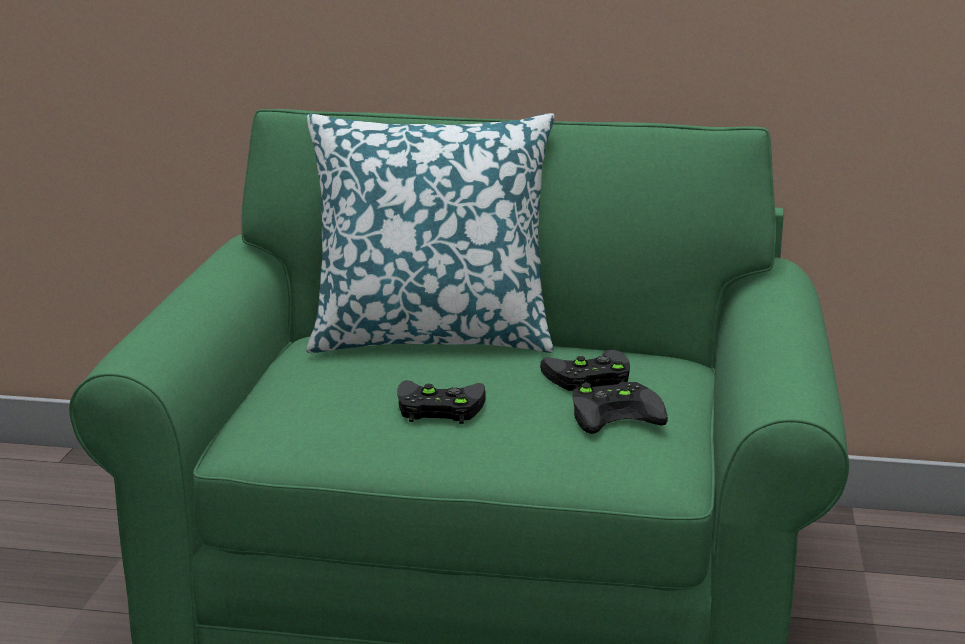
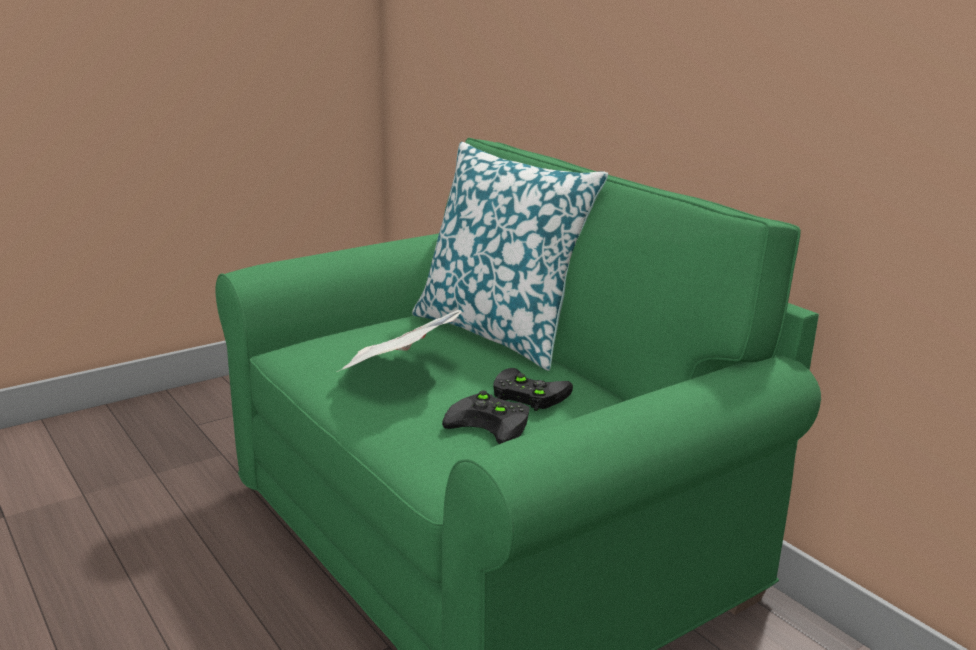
camera: 45 degrees right, 0 degrees up
(437, 408) = (399, 372): black game controller -> newspaper

